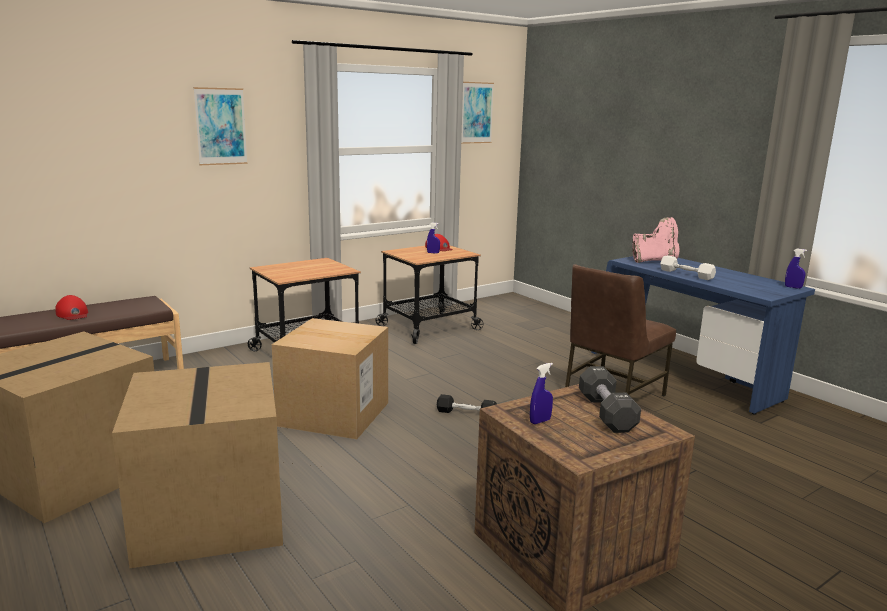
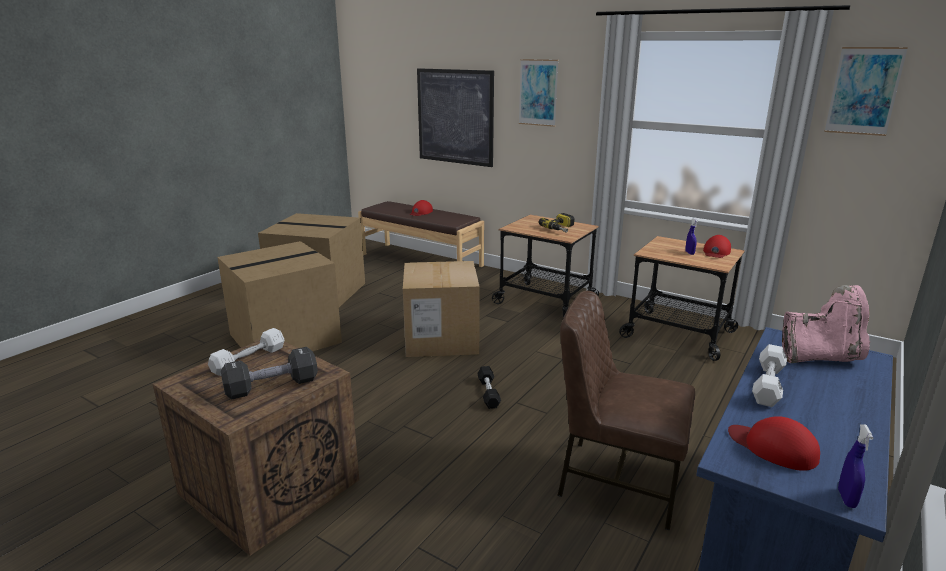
camera: 70 degrees right, 5 degrees up
(93, 167) = (455, 117): none -> picture
(317, 267) = (561, 229): none -> power drill
(540, 421) = (249, 360): blue spray bottle -> white dumbbell
(655, 261) = (821, 357): pink boot -> pink boot turned 60 degrees counterclockwise
(752, 287) = (773, 447): none -> red cap

